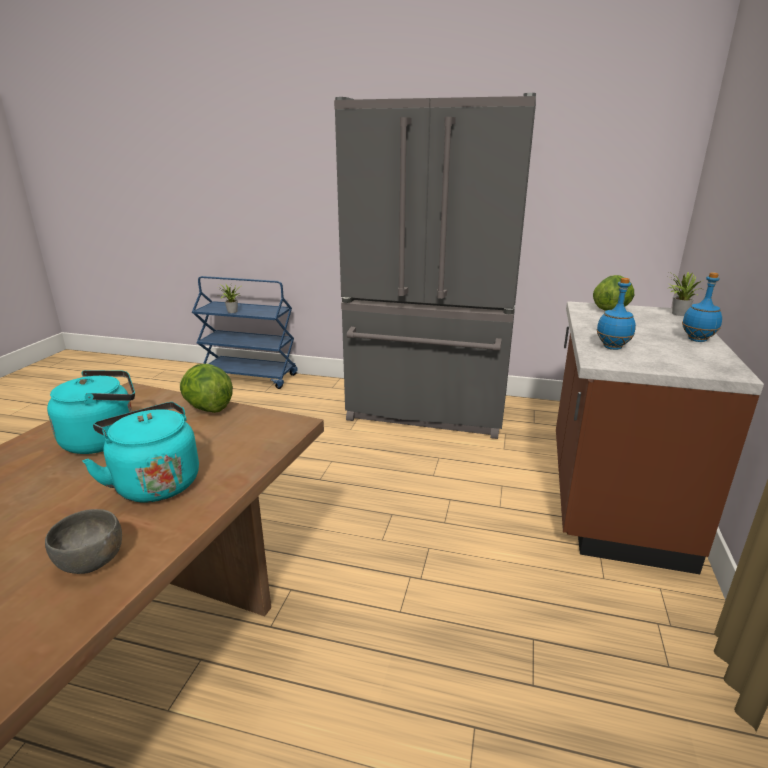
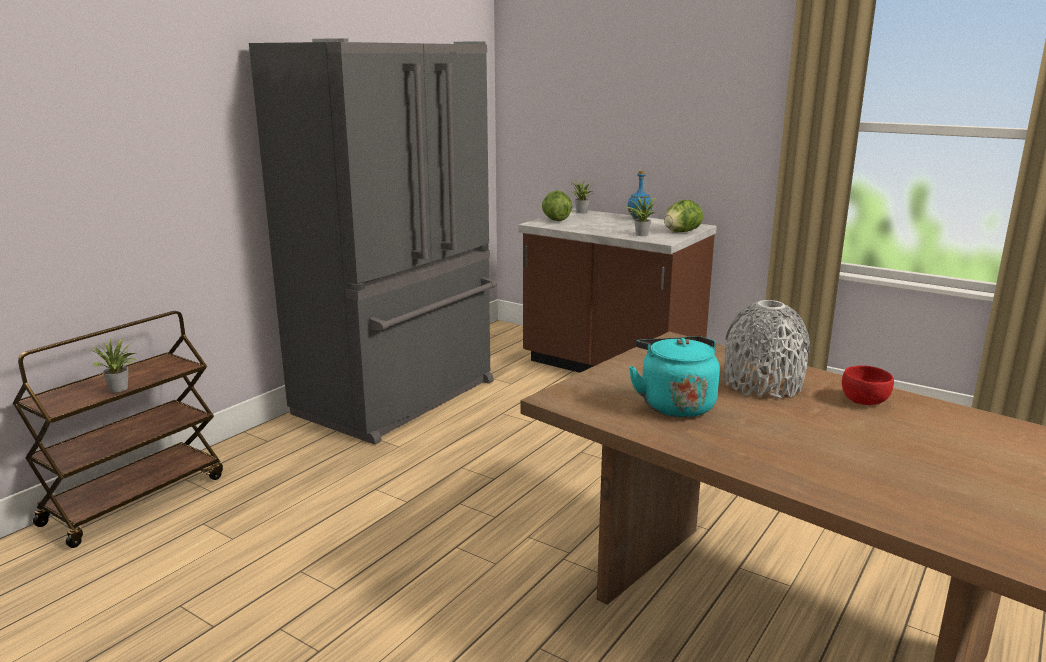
camera: 70 degrees left, 5 degrees down
(92, 560) = (864, 400): grey bowl -> red bowl
(155, 482) = (762, 384): turquoise kettle -> grey vase
(207, 408) = (624, 365): lettuce -> lettuce (681, 232)
(250, 377) = (135, 499): blue cart -> brown cart
(611, 347) = (640, 234): blue bottle -> potted plant

